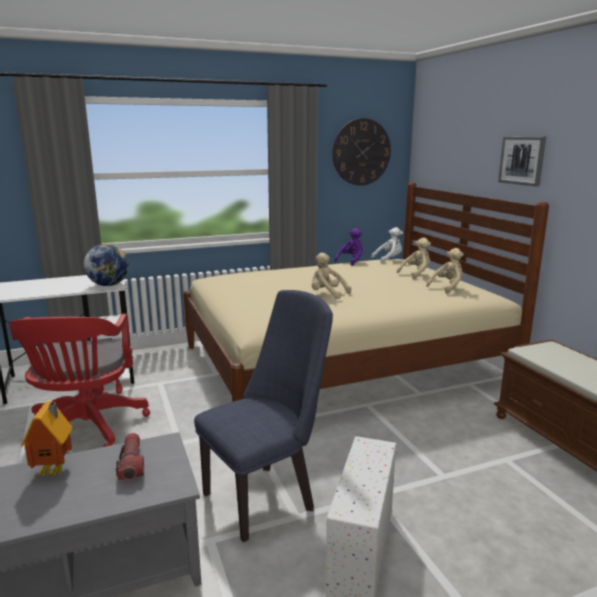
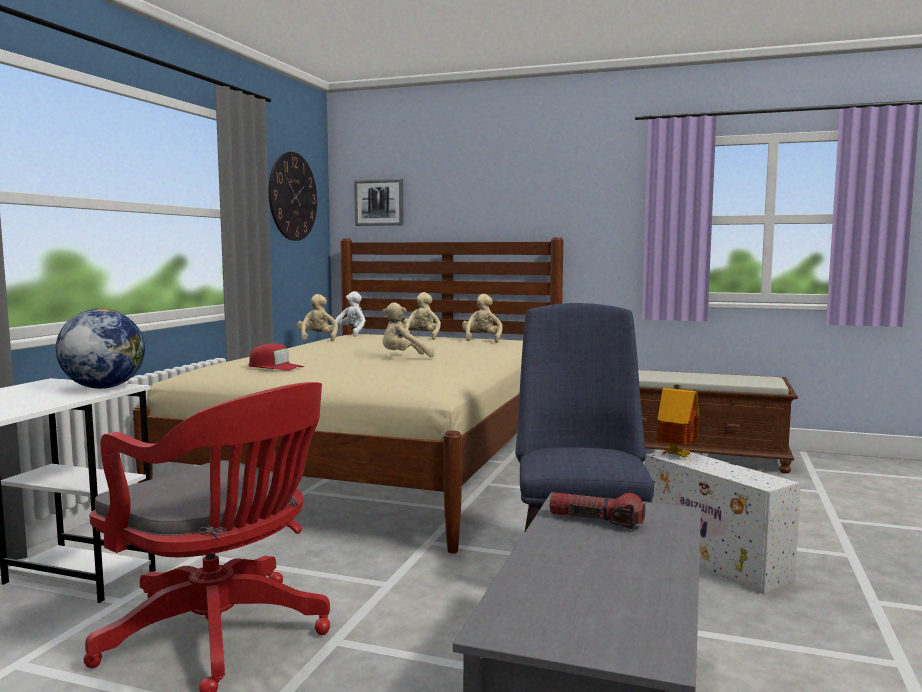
camera: 50 degrees left, 10 degrees down
(55, 470) = (553, 557): toy house -> toy house (677, 455)
(242, 284) = (275, 367): none -> red cap
(351, 261) = (317, 339): purple plush toy -> beige plush toy
(522, 160) = (516, 200): picture -> picture (379, 202)

